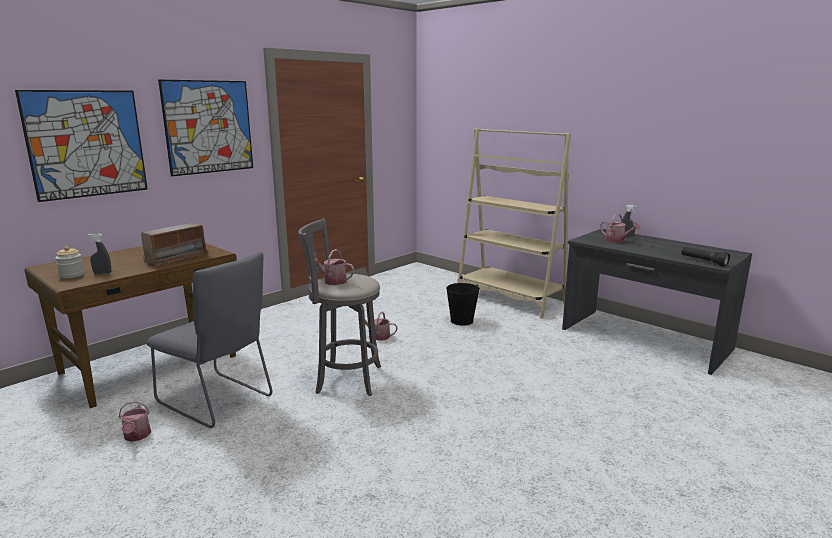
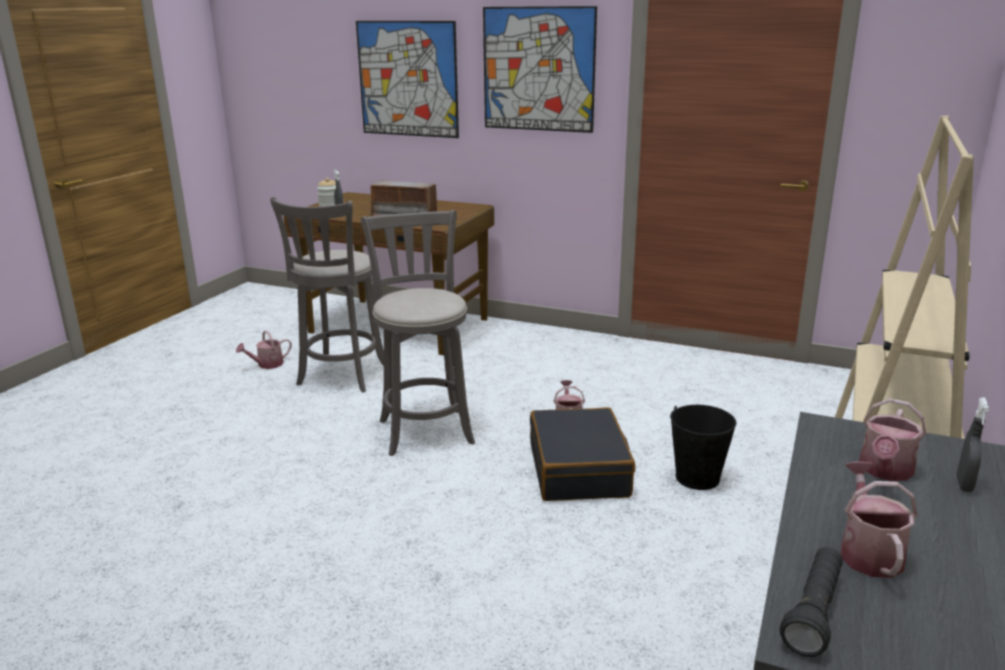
camera: 70 degrees right, 5 degrees up
(218, 401) = (341, 377): grey chair -> grey stool
(332, 280) = (412, 292): watering can -> watering can (868, 551)
(434, 344) = (579, 470): none -> black suitcase

